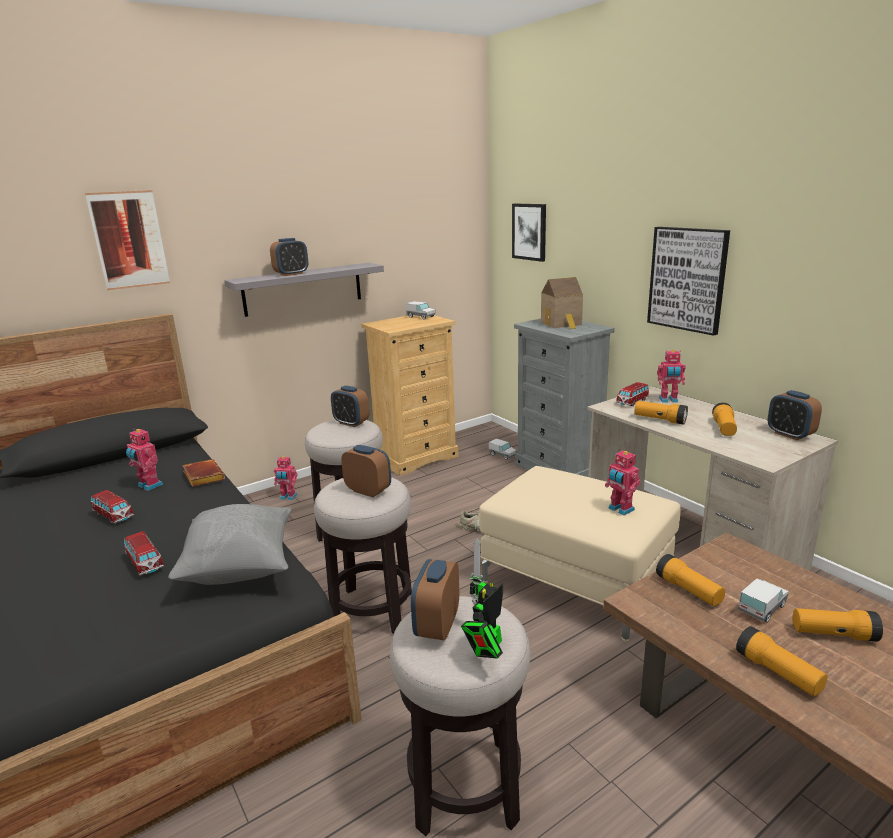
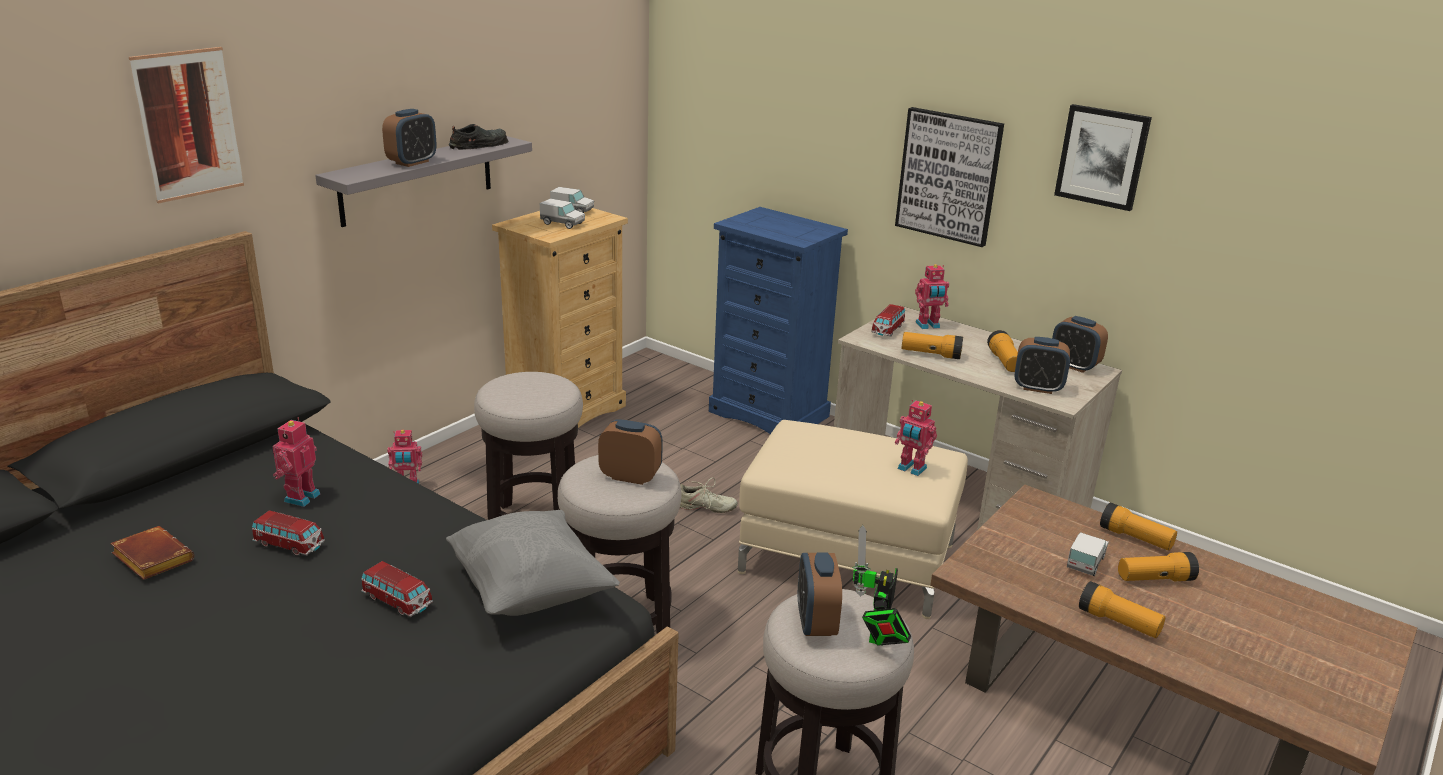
camera: 20 degrees left, 5 degrees up
(148, 486) = (300, 497): toy robot -> toy robot turned 90 degrees clockwise
(202, 477) = (370, 477): brown book -> brown book (150, 559)
(347, 266) = (479, 144): none -> black shoe
(351, 423) = (535, 380): alarm clock -> alarm clock (1037, 388)
(502, 455) = (685, 399): toy truck -> toy truck (562, 224)
(529, 232) = (718, 88): picture -> picture (1102, 156)
(559, 469) = (769, 414): grey dresser -> blue dresser
(562, 324) = (778, 223): toy house -> none
(688, 590) = (1011, 553): flashlight -> flashlight (1135, 538)

